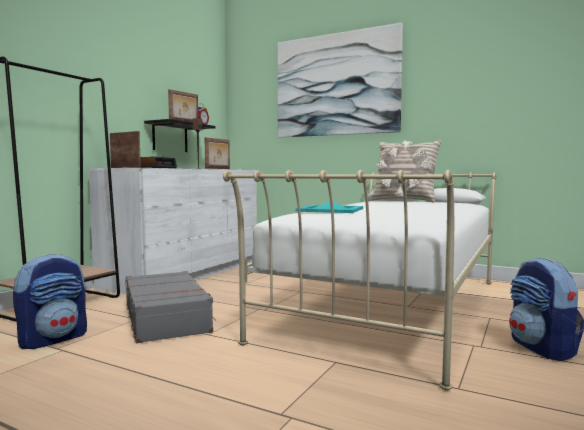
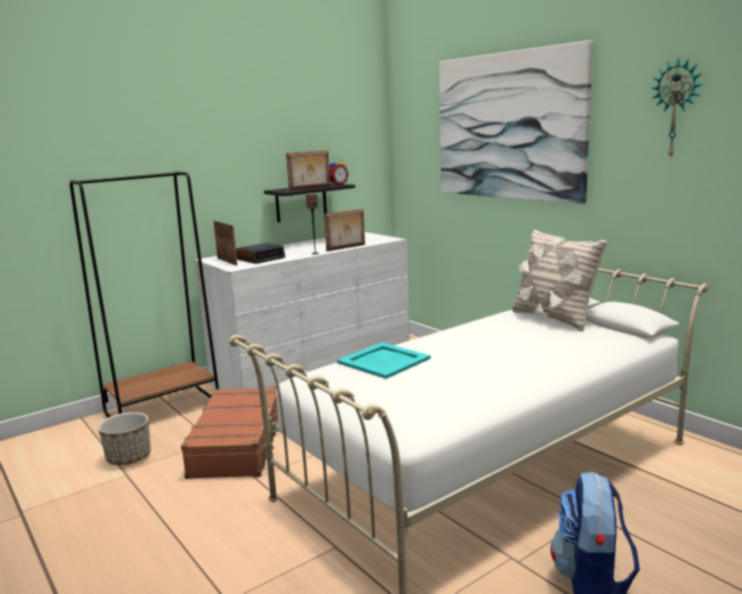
camera: 25 degrees right, 10 degrees up
(53, 339) = (129, 458): backpack -> planter
(167, 318) = (239, 444): grey suitcase -> brown suitcase
(465, 63) = (676, 108): none -> wall clock

